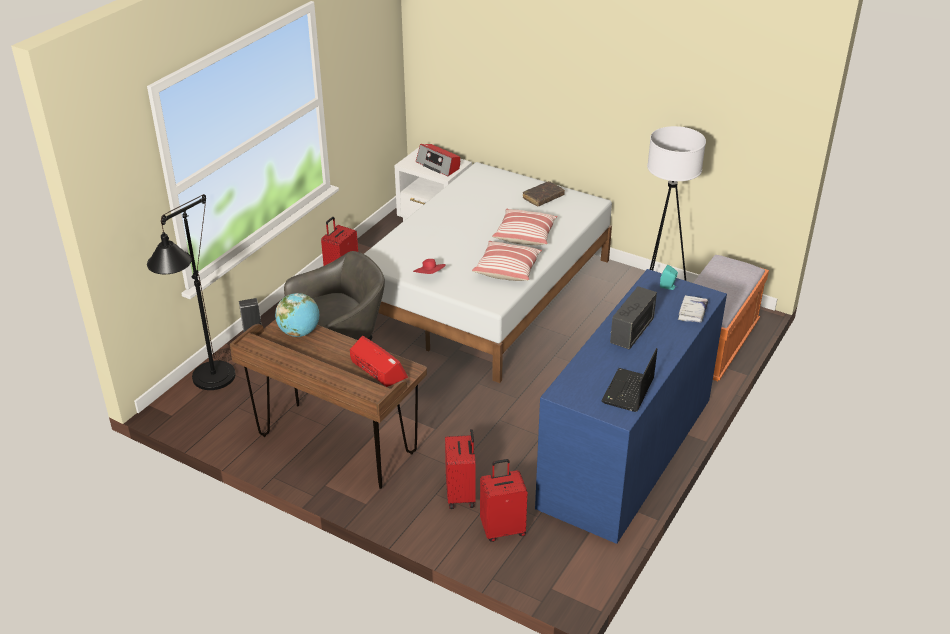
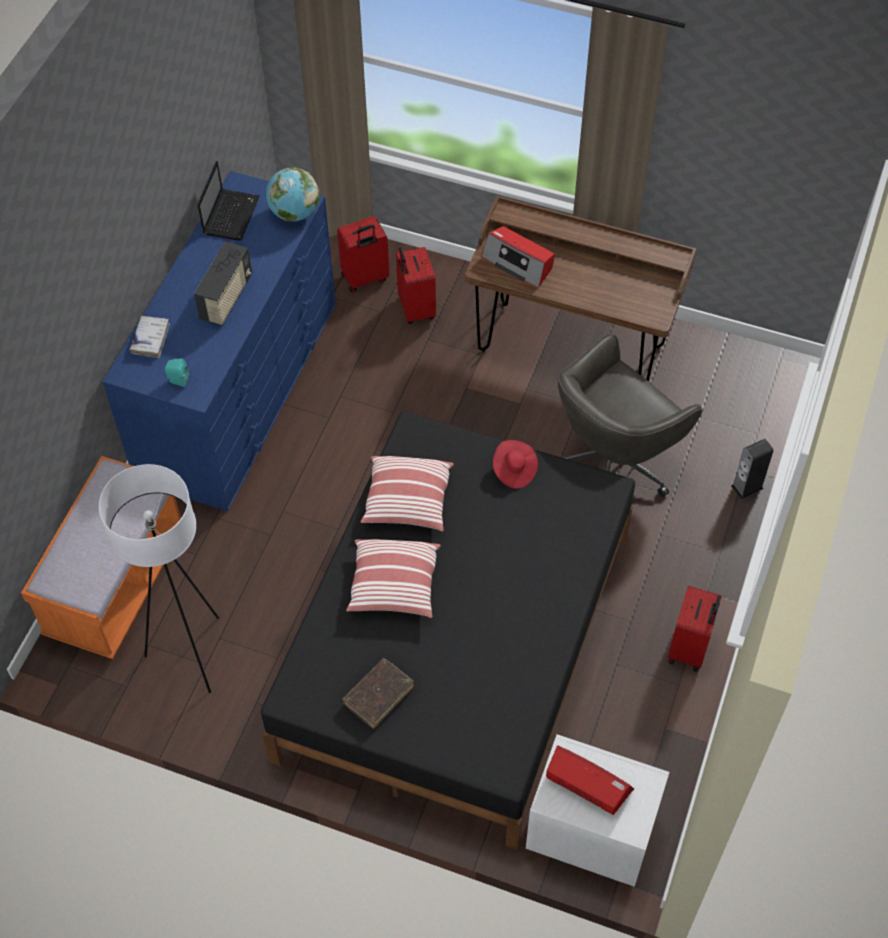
camera: 170 degrees right, 20 degrees up
(209, 384) = (764, 410): black floor lamp -> none
(299, 332) = (632, 302): globe -> globe (294, 213)
(487, 293) = (455, 644): white bed -> black bed

